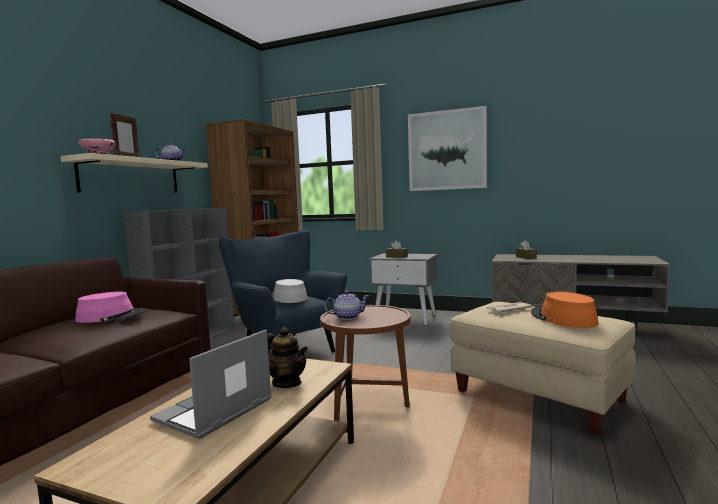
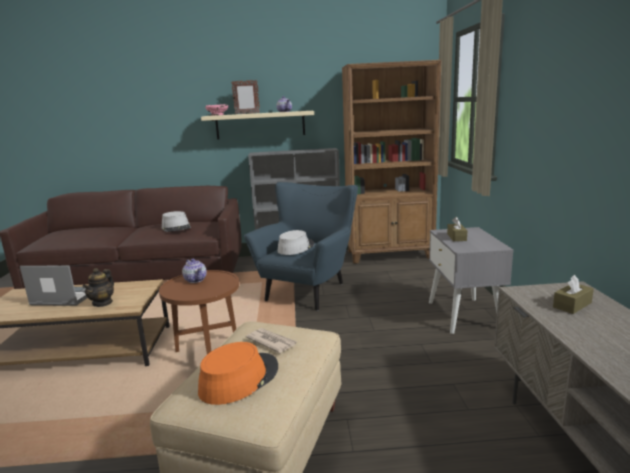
camera: 65 degrees right, 10 degrees up
(111, 317) = (176, 227): pink hat -> grey hat
(447, 150) = (561, 89): picture -> none

